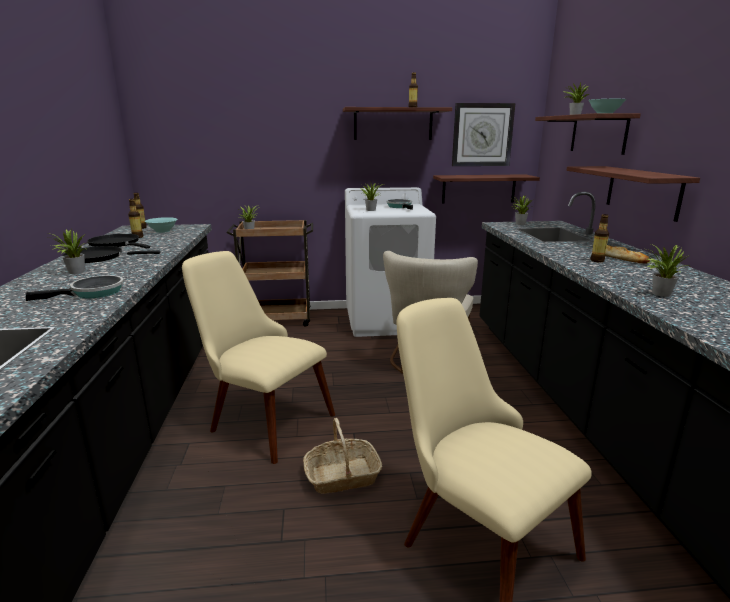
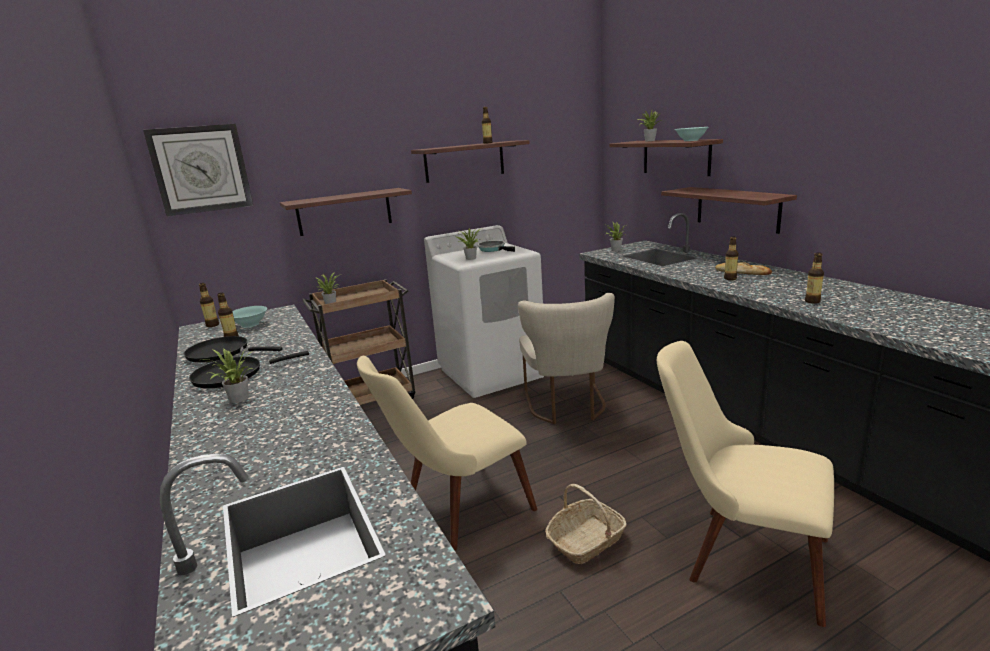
camera: 20 degrees left, 0 degrees up
(93, 293) = (312, 418): frying pan -> none
(261, 418) = (455, 511): beige chair -> beige chair turned 45 degrees counterclockwise
(478, 188) = (553, 218): shelf -> shelf (344, 212)
(482, 135) = (550, 163): wall clock -> wall clock (201, 169)
(658, 293) = (812, 301): potted plant -> bottle

